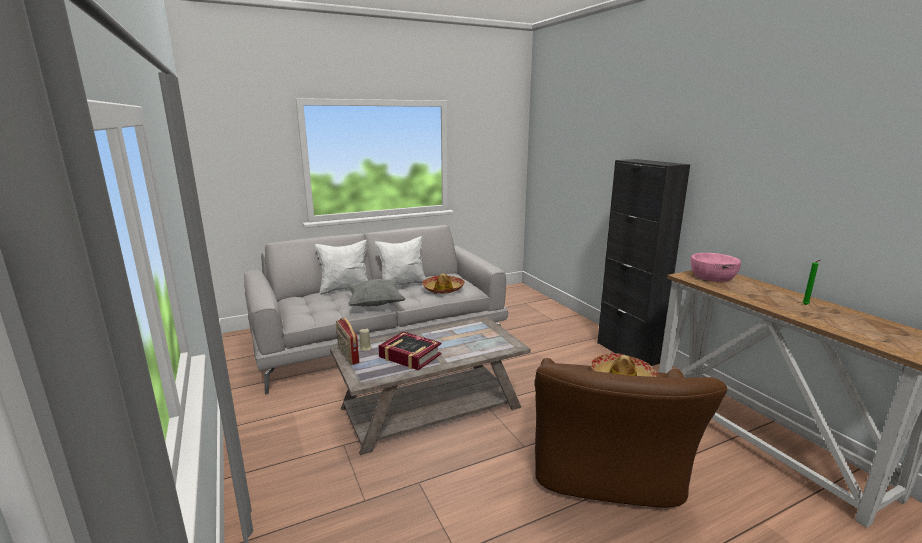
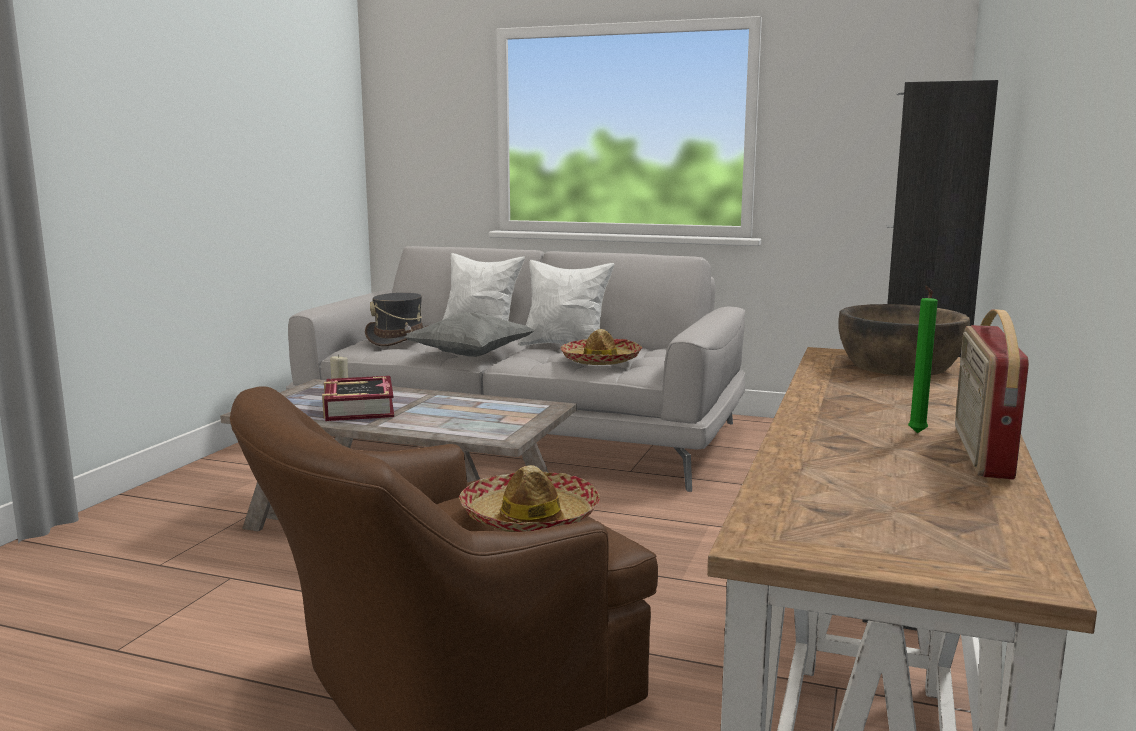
camera: 45 degrees right, 5 degrees down
(311, 305) = (399, 339): none -> grey hat
(347, 355) = (307, 389): radio -> radio (980, 452)
(712, 276) = (899, 366): pink bowl -> brown bowl

